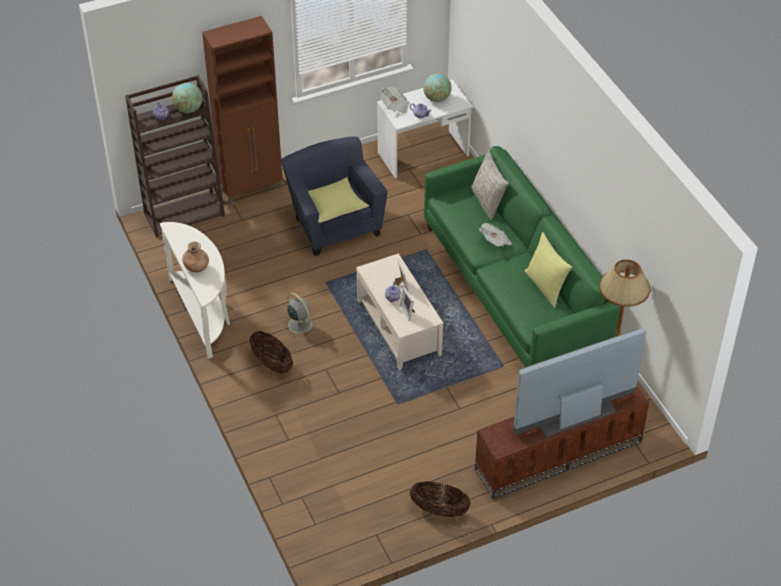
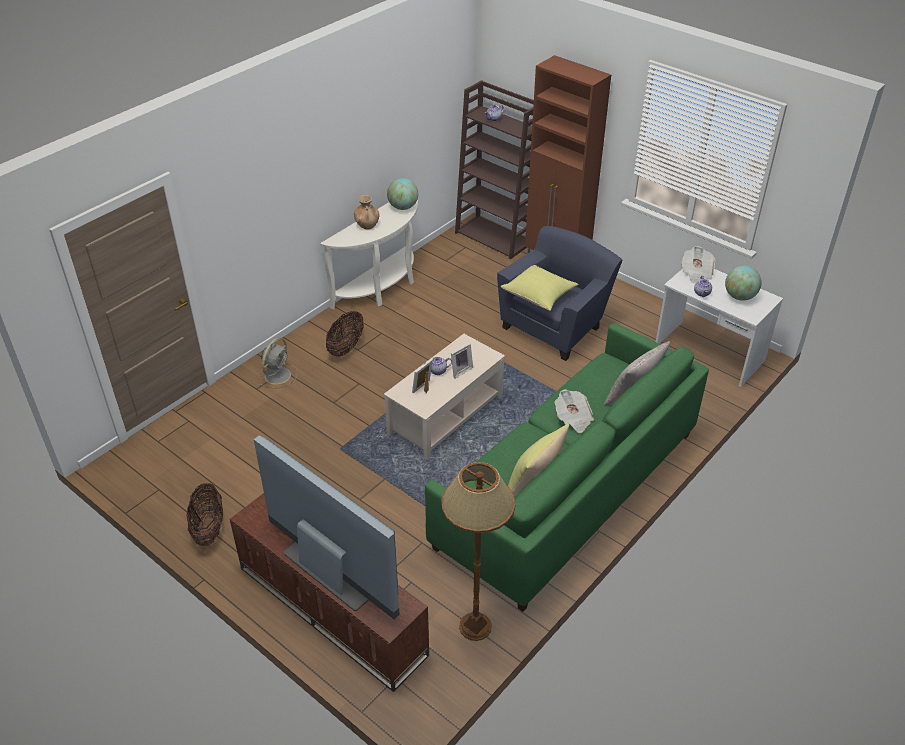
camera: 65 degrees right, 5 degrees down
(188, 109) = (516, 128): globe -> globe (403, 207)
(299, 323) = (407, 347): grey fan -> grey fan (278, 375)

